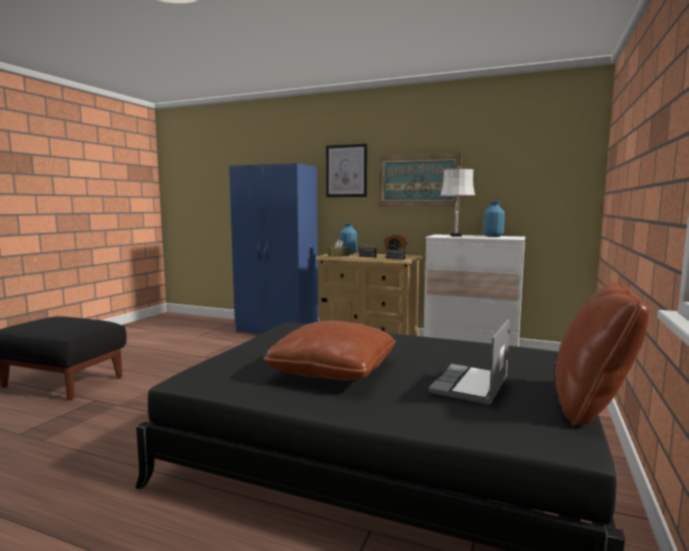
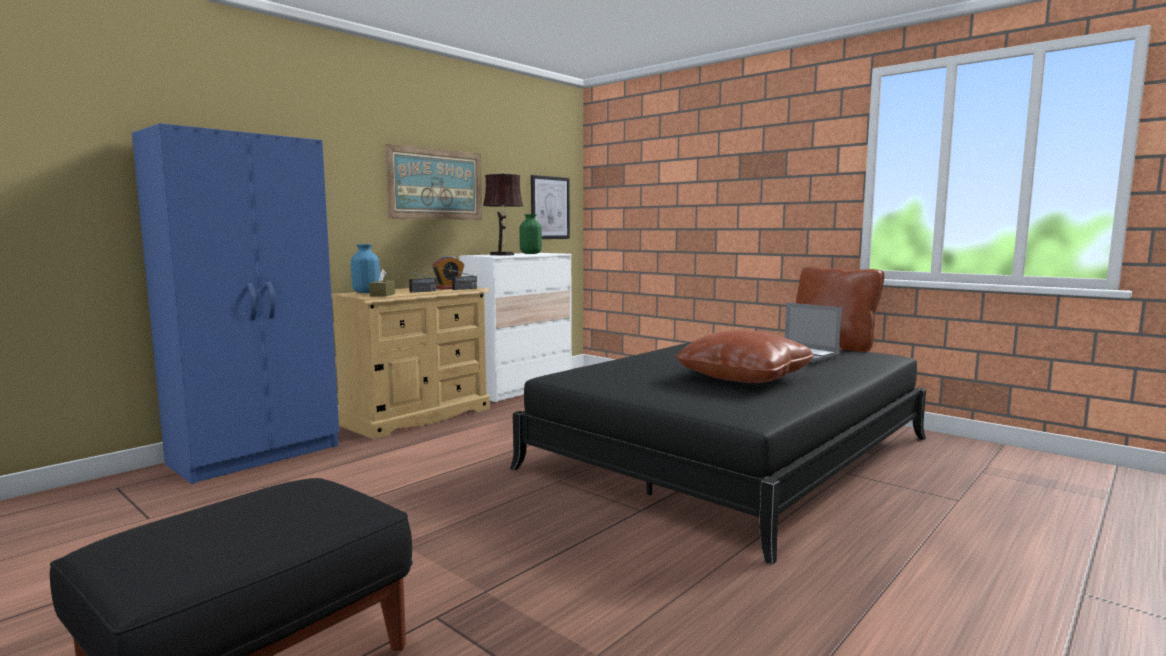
camera: 70 degrees left, 0 degrees up
(346, 171) = (336, 160): picture -> picture (550, 208)
(456, 236) = (504, 255): white table lamp -> brown table lamp
(493, 236) = (530, 253): blue vase -> green vase

